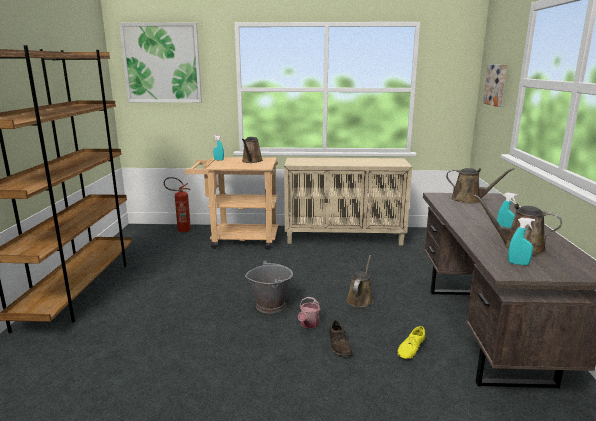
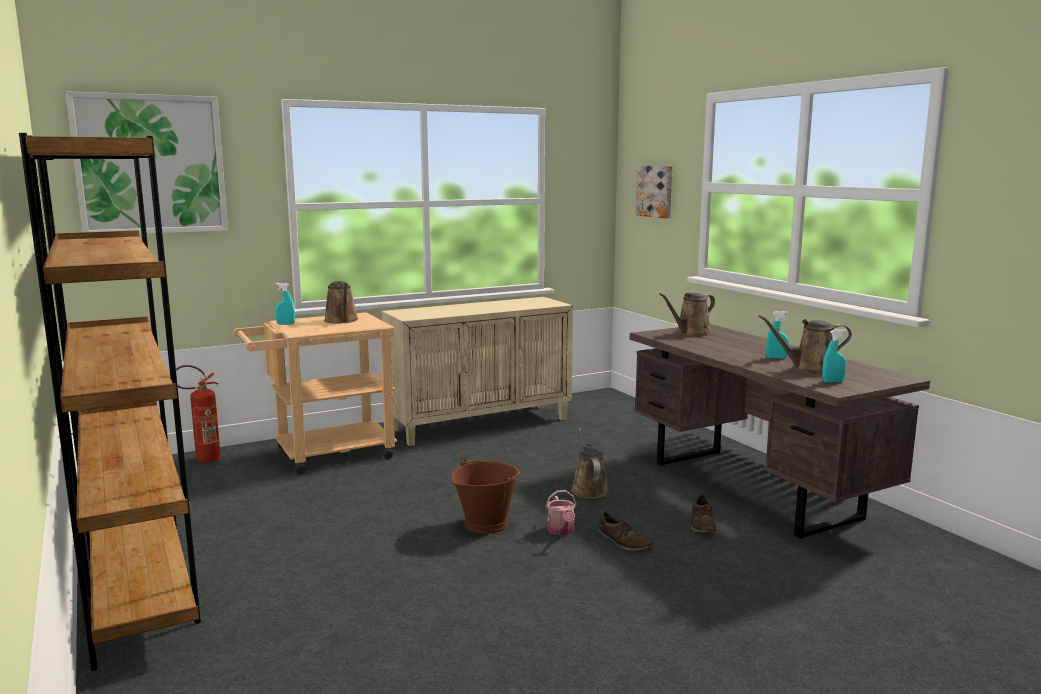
camera: 30 degrees left, 5 degrees down
(270, 305) = (485, 523): grey bucket -> brown bucket
(411, 349) = (703, 524): yellow shoe -> brown shoe
(469, 199) = (691, 333): brown watering can -> brown watering can turned 150 degrees clockwise

